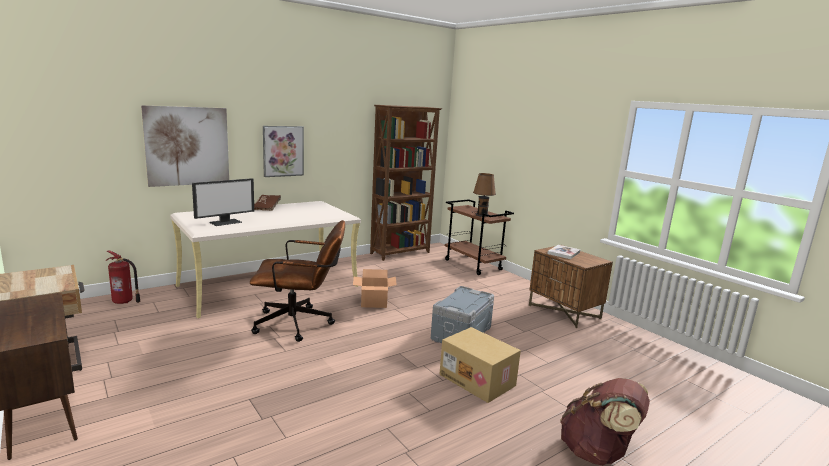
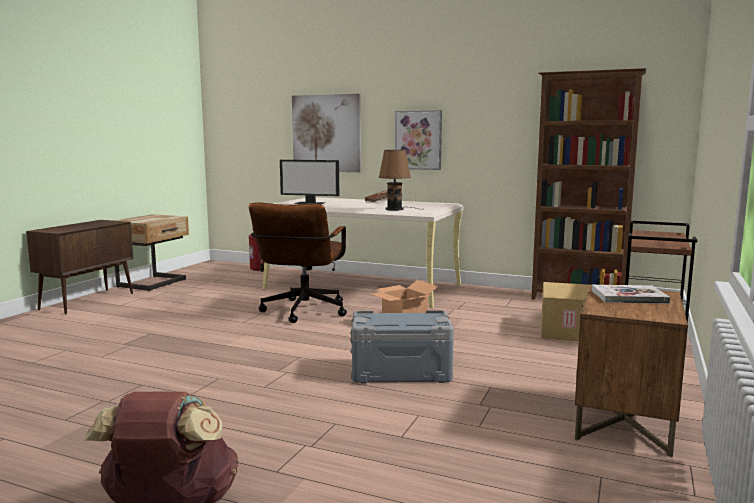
camera: 60 degrees right, 5 degrees down
(300, 324) = (302, 313): brown office chair -> brown office chair turned 45 degrees clockwise
(478, 380) = (287, 403): cardboard box -> cardboard box (566, 330)
(481, 214) = (651, 241): brown table lamp -> brown table lamp (396, 209)

